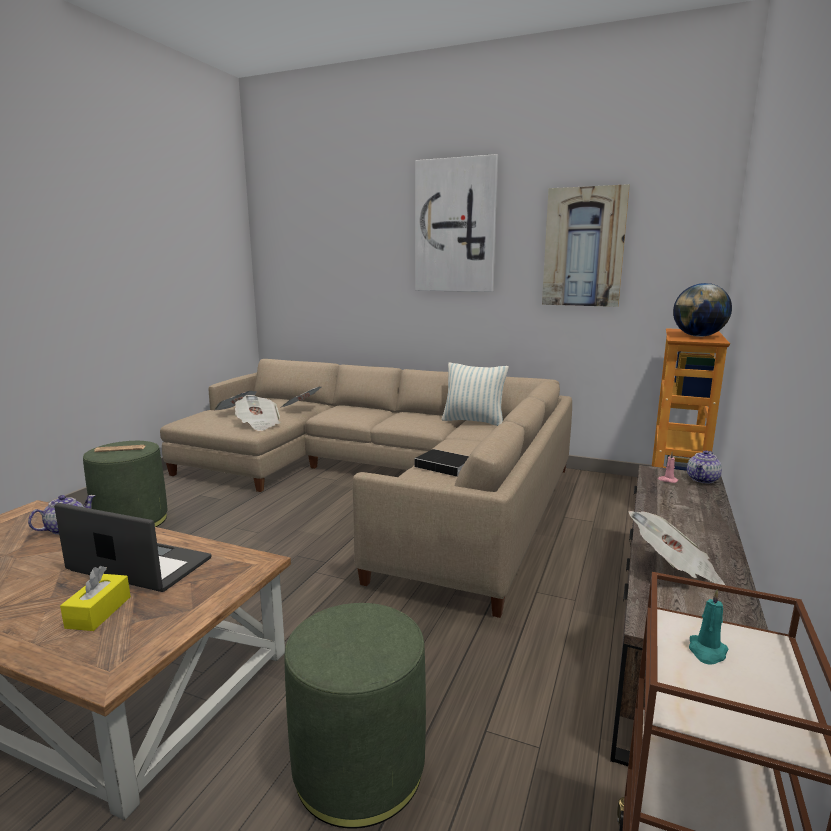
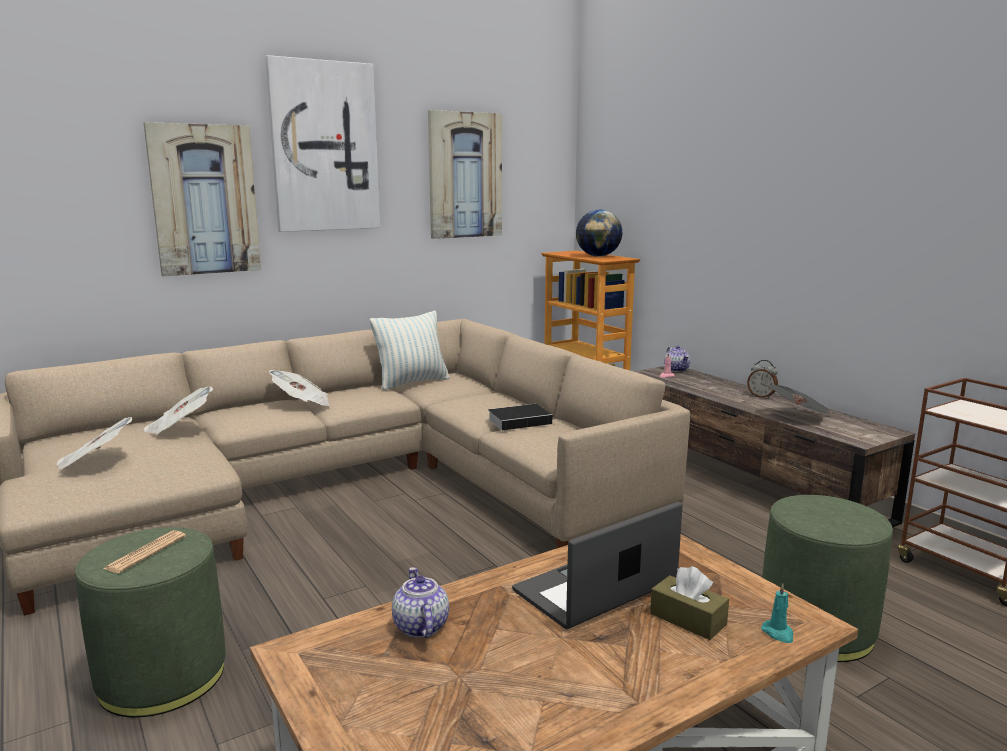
camera: 55 degrees left, 0 degrees up
(99, 612) = (688, 619): yellow tissue box -> brown tissue box
(258, 425) = (186, 463): newspaper -> newspaper (302, 403)
(373, 266) = (204, 200): none -> picture
(706, 535) = (761, 396): none -> alarm clock
(707, 651) = (973, 413): turquoise candle -> turquoise candle (778, 633)

